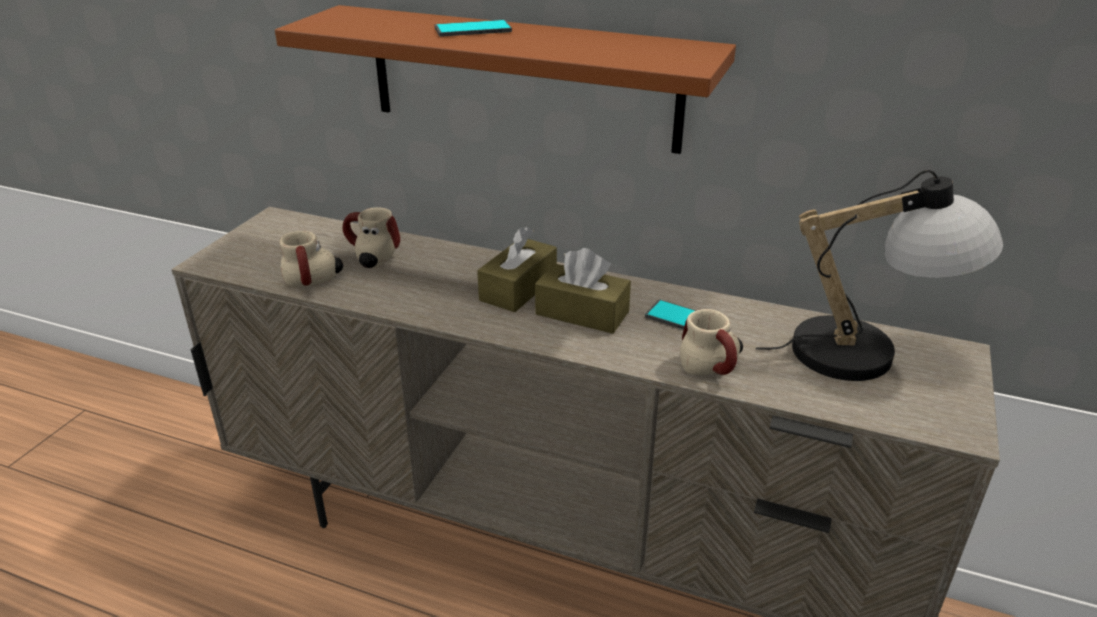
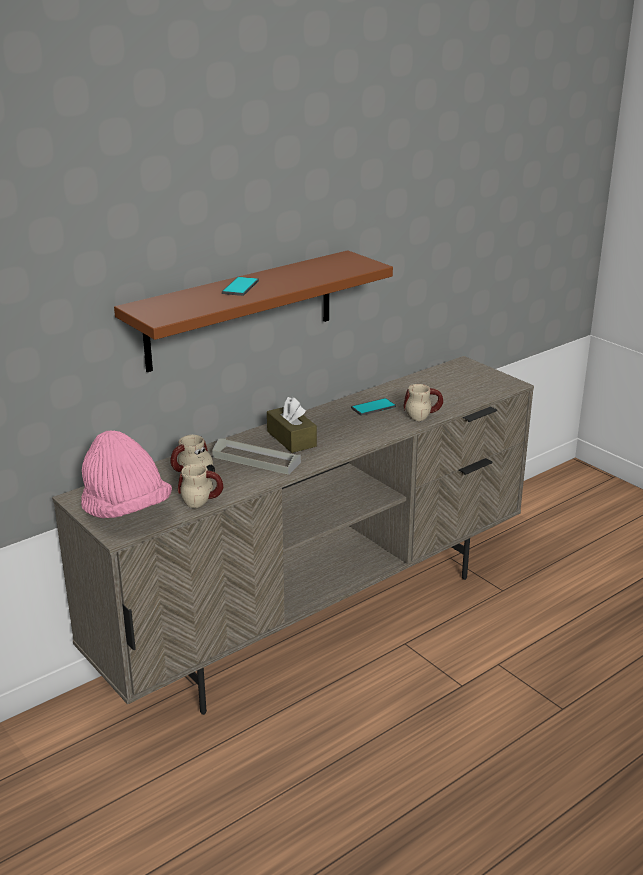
camera: 60 degrees left, 5 degrees down
(259, 249) = (125, 510): none -> pink hat
(439, 283) = (256, 459): none -> grey tray
(582, 313) = (338, 429): brown tissue box -> none
(869, 352) = (445, 379): table lamp -> none

